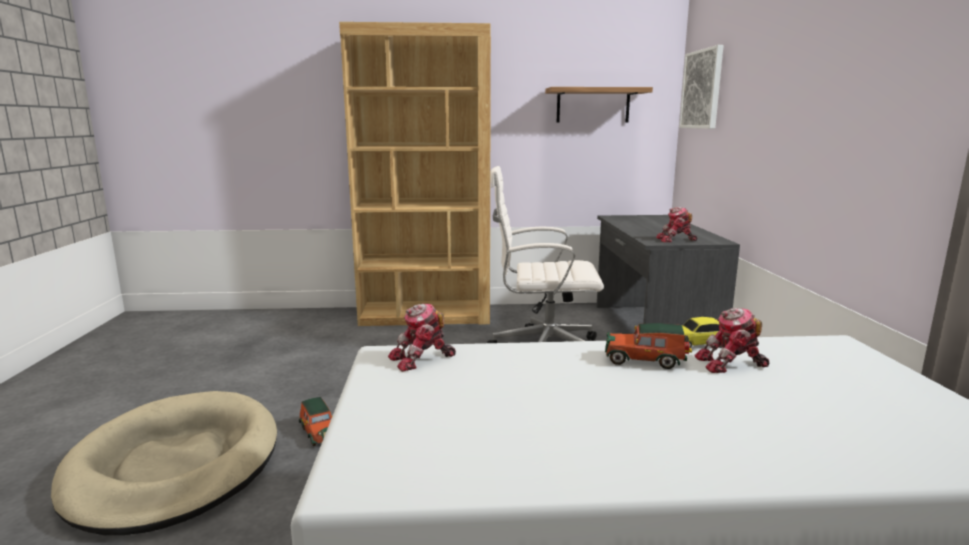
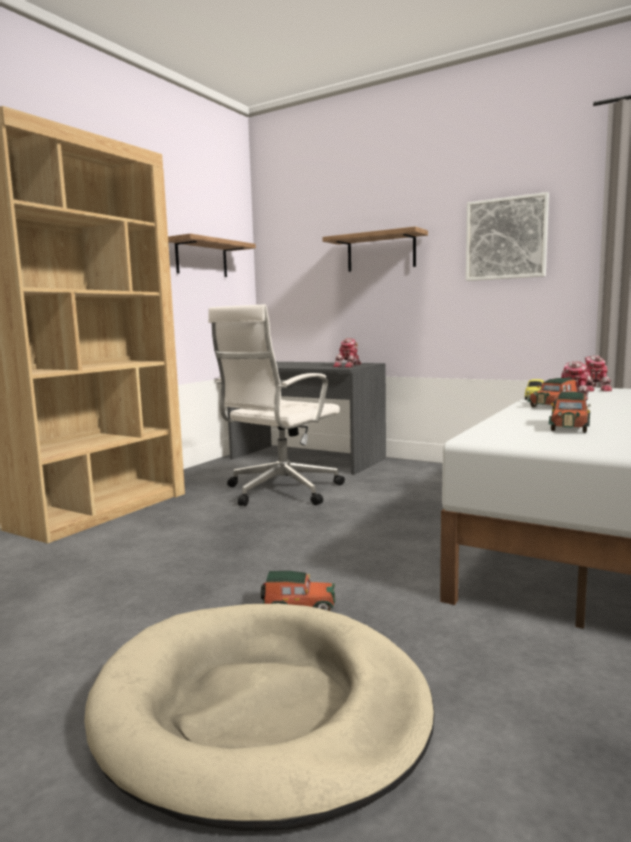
camera: 55 degrees left, 5 degrees down
(422, 359) = (503, 432): toy robot -> toy robot (594, 389)
(488, 383) = (569, 427): none -> toy car
(702, 89) = (292, 248): picture -> picture (506, 238)
(760, 99) = (381, 252): none -> shelf

